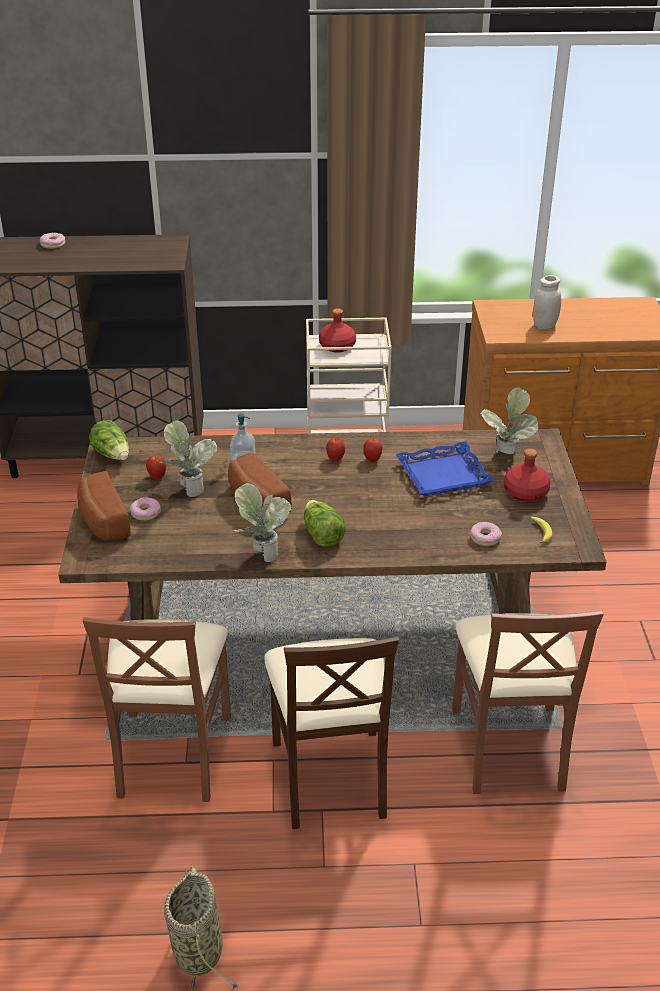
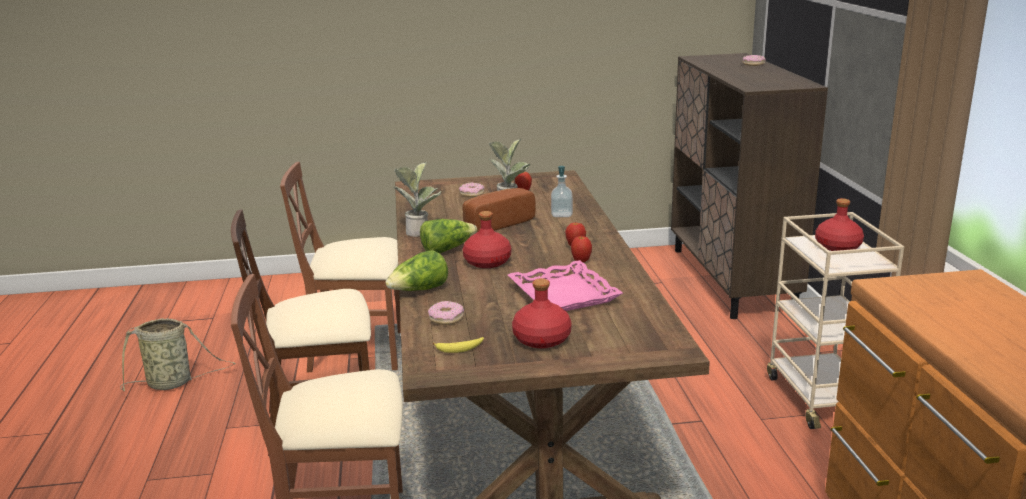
camera: 85 degrees right, 15 degrees down
(102, 521) = (459, 184): bread -> none
(113, 455) = (551, 177): lettuce -> lettuce (419, 290)
(361, 511) = (487, 262): none -> red bottle
(443, 476) = (562, 294): blue tray -> pink tray
(506, 456) = (618, 327): potted plant -> none
(544, 325) = (955, 315): white jar -> none

